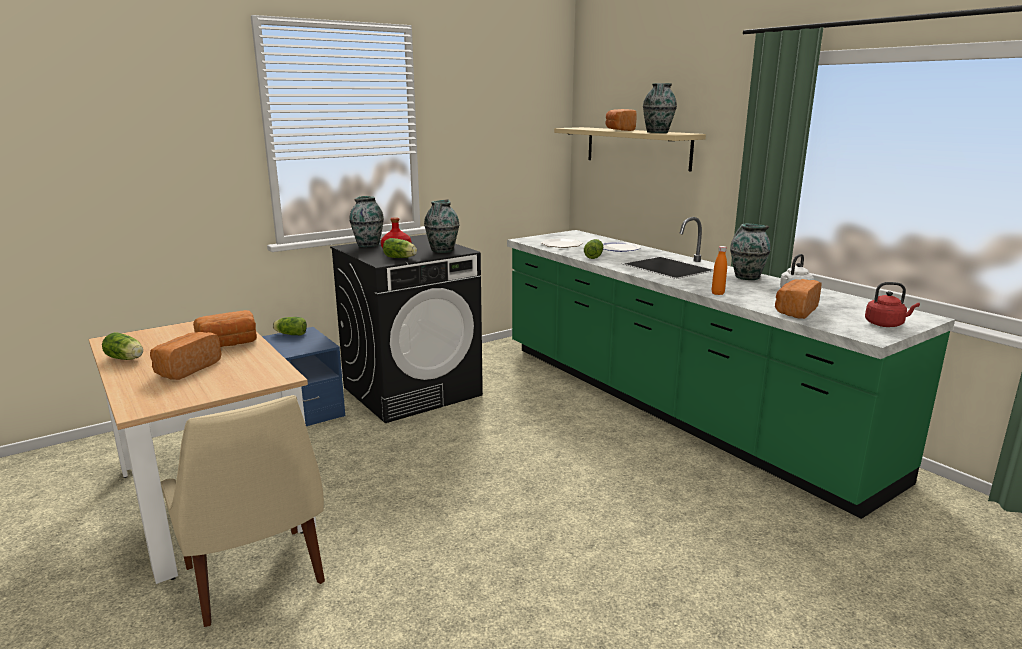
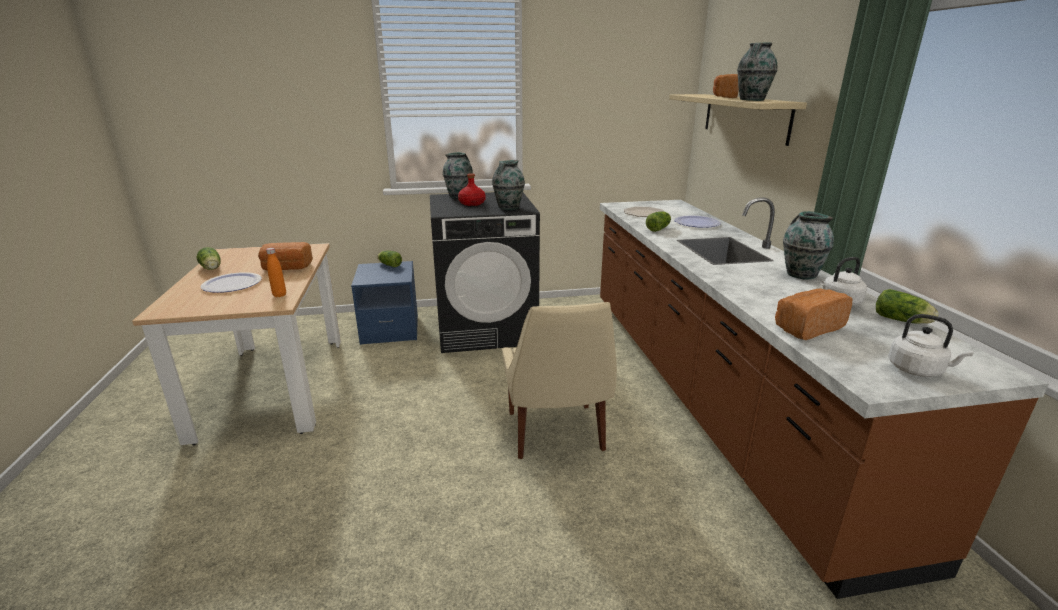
camera: 25 degrees right, 5 degrees up
(186, 369) = (232, 284): bread -> plate
(256, 578) = (239, 462): beige chair -> beige chair (556, 434)
(401, 258) = (464, 211): lettuce -> lettuce (902, 321)
(671, 405) = (710, 395): green counter -> brown counter
(717, 293) = (737, 289): orange bottle -> orange bottle (279, 295)
(886, 324) = (918, 370): red kettle -> white kettle

